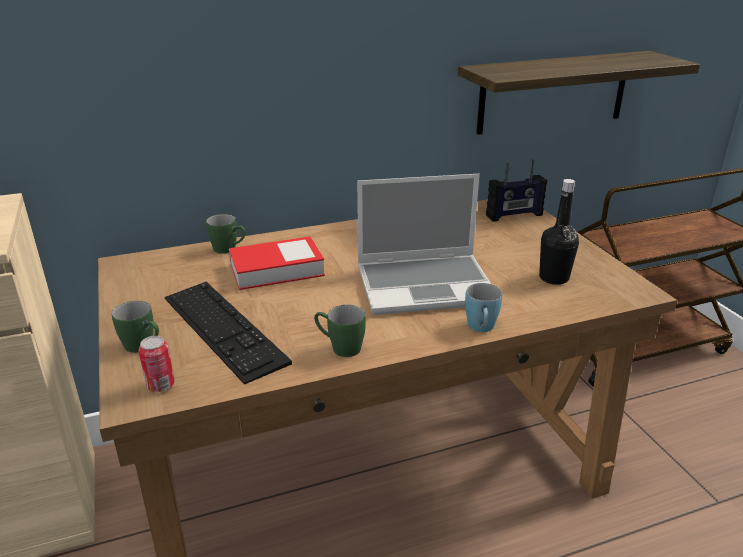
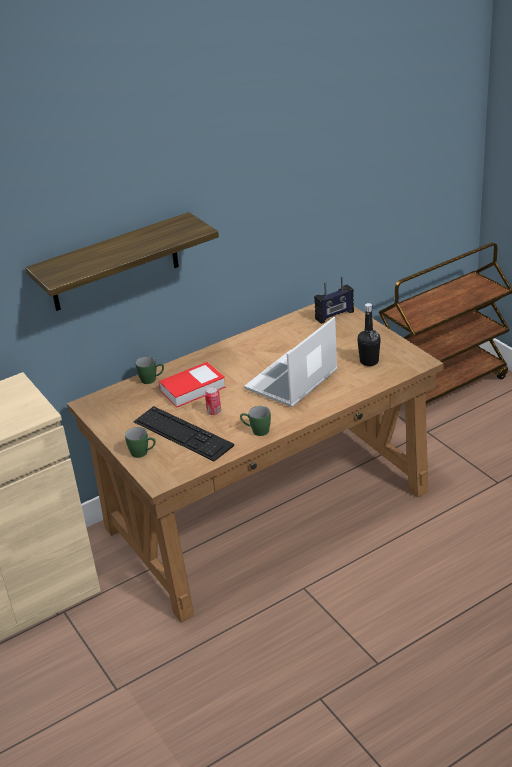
camera: 10 degrees left, 5 degrees up
(160, 385) = (168, 471): can -> can (214, 412)
(426, 285) = (292, 381): laptop -> laptop turned 150 degrees clockwise
(481, 328) = (333, 404): blue mug -> none
(553, 92) = (346, 221): shelf -> shelf (114, 263)

